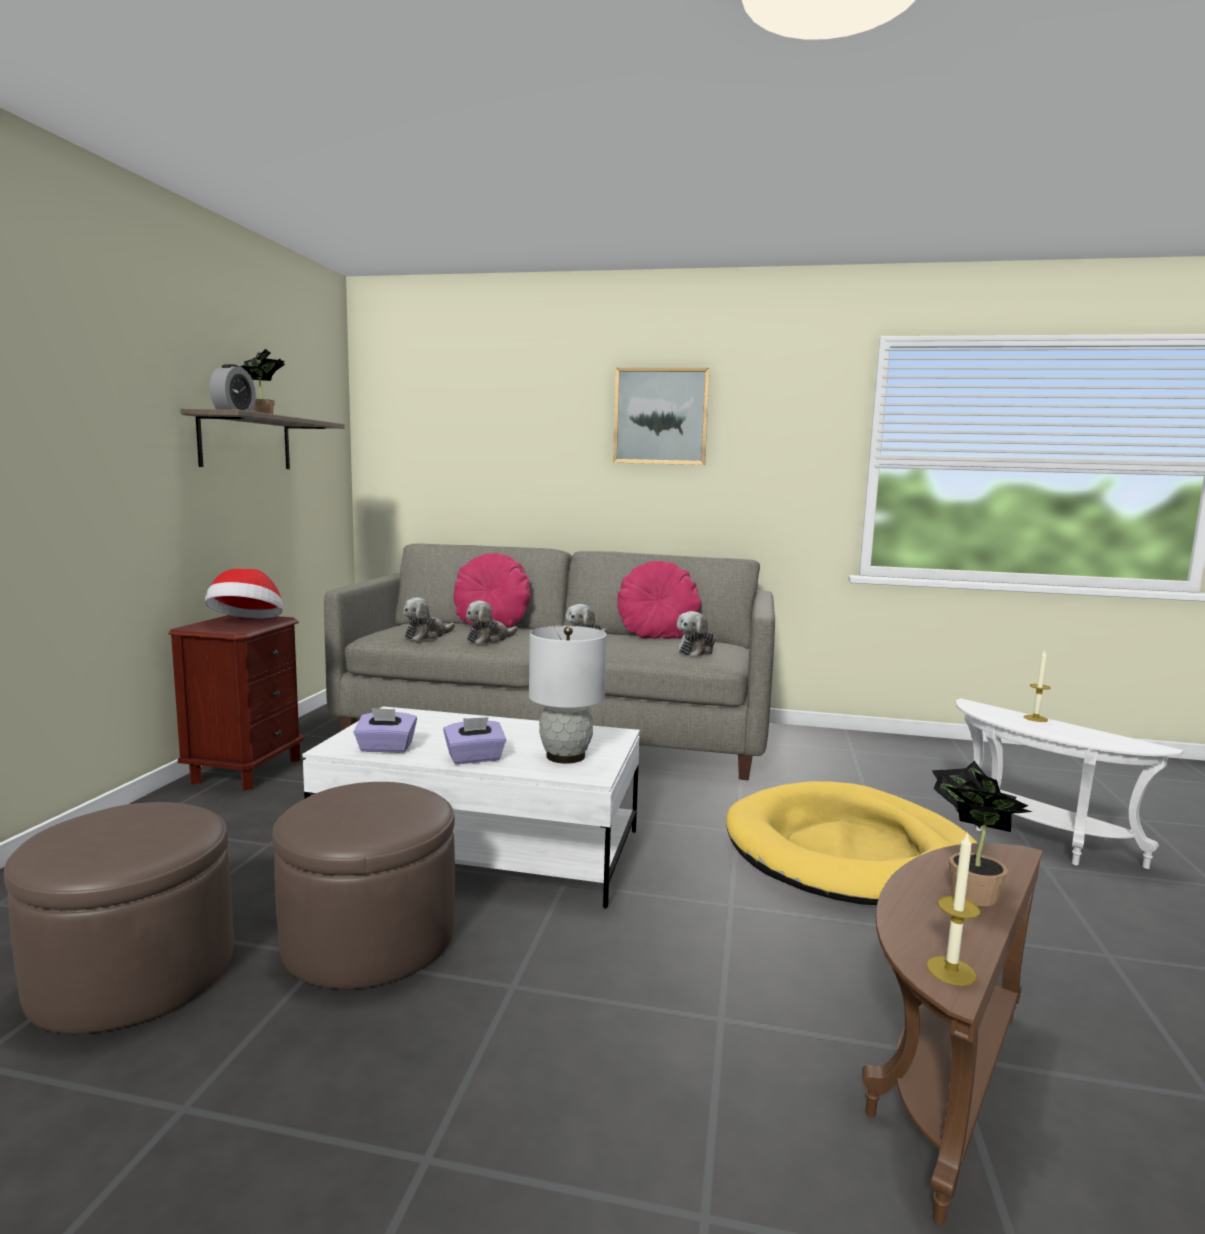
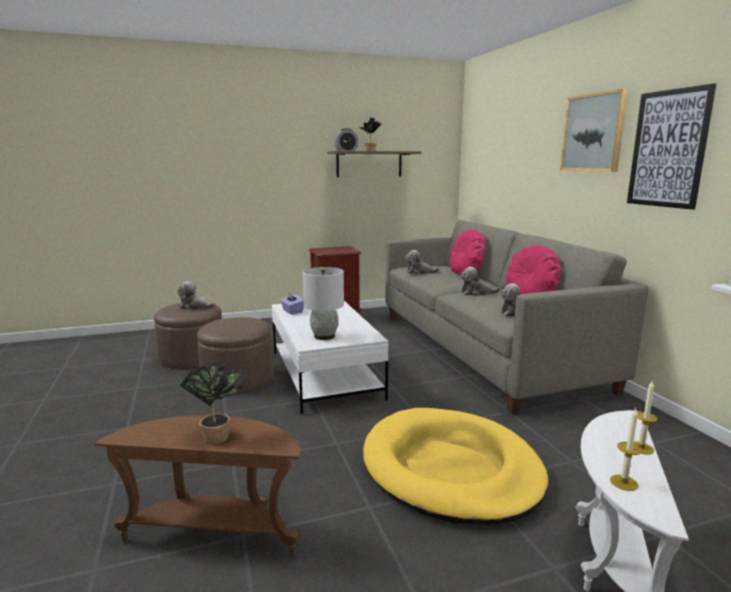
camera: 60 degrees right, 5 degrees up
(247, 623) = (336, 250): hat -> none
(475, 758) = (300, 324): purple tissue box -> none
(489, 639) = (438, 280): plush toy -> plush toy (195, 307)
(773, 440) = (668, 149): none -> picture
(951, 971) = (132, 436): candle -> candle (624, 482)

